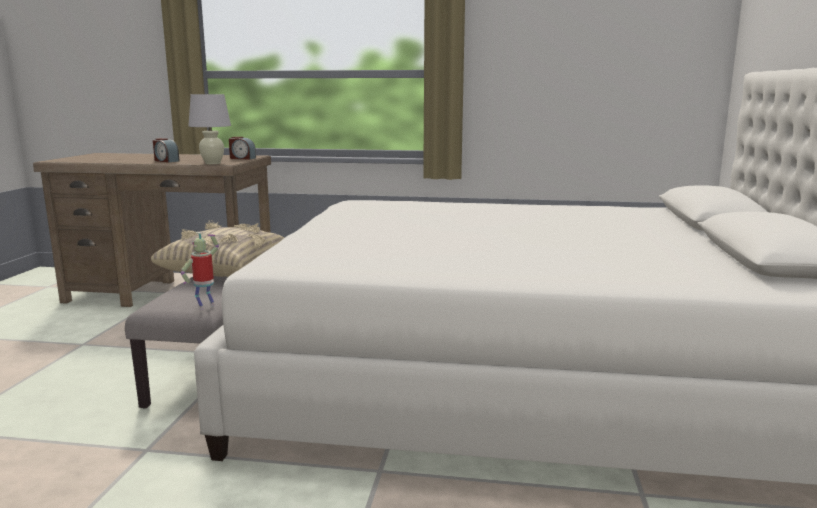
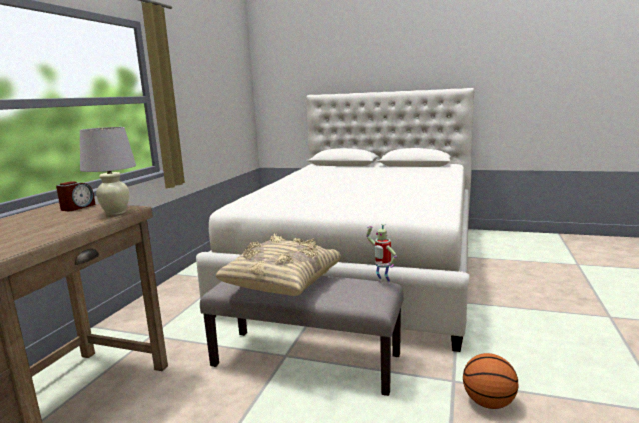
camera: 80 degrees left, 0 degrees up
(89, 471) = (488, 403): none -> basketball
(166, 161) = (40, 233): alarm clock -> none

